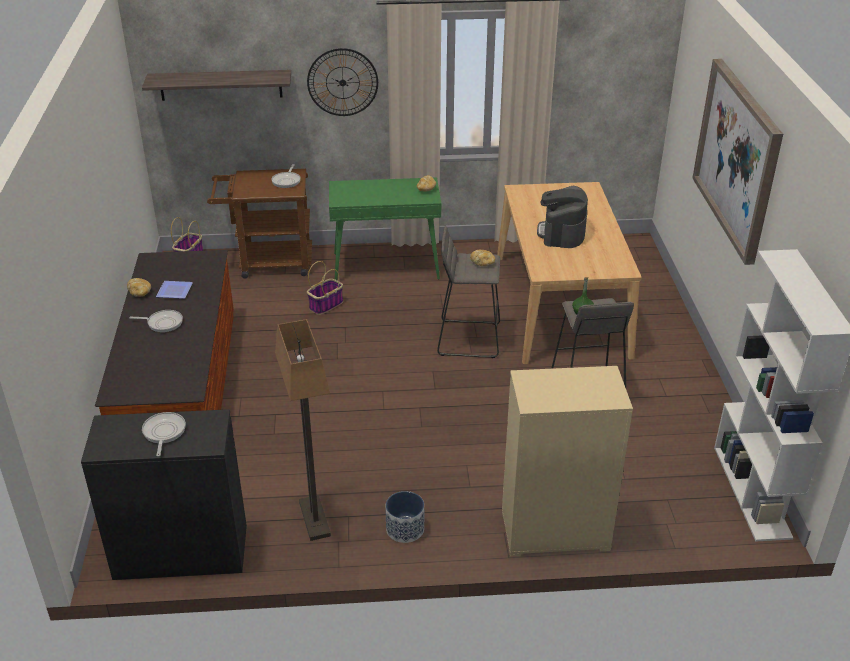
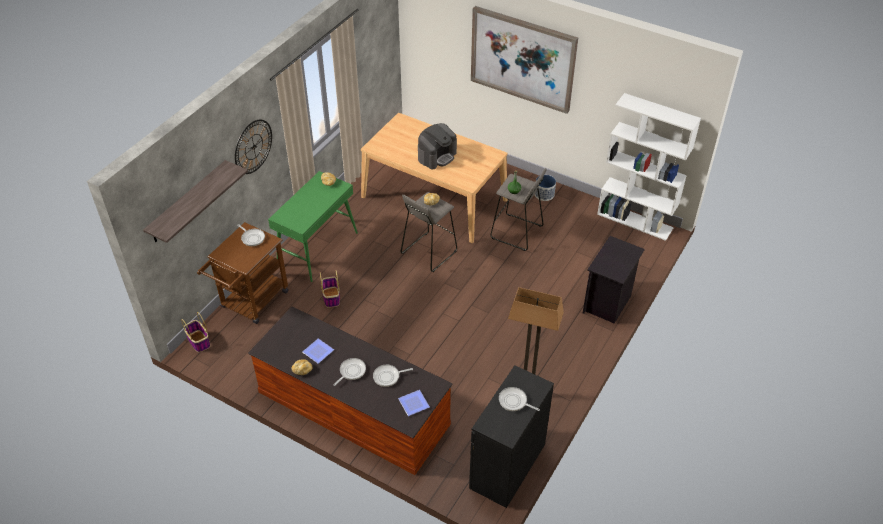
camera: 55 degrees left, 10 degrees up
(147, 385) = (415, 404): none -> plate
(175, 350) = (388, 376): none -> frying pan
(405, 529) = (563, 360): planter -> planter (544, 194)
(554, 530) = (607, 304): beige dresser -> black nightstand
(561, 233) = (437, 156): coffee machine -> coffee machine turned 90 degrees counterclockwise

